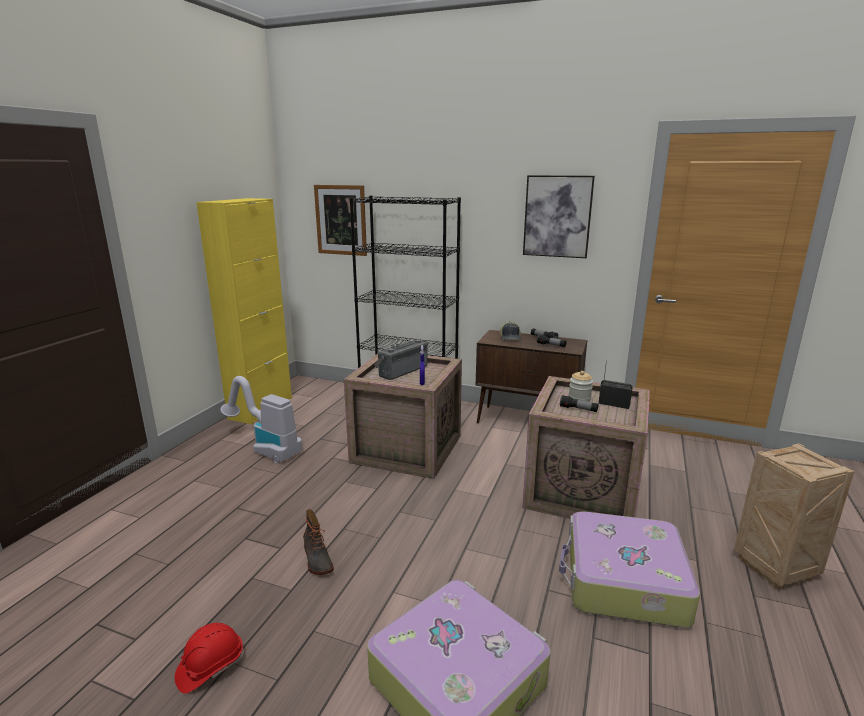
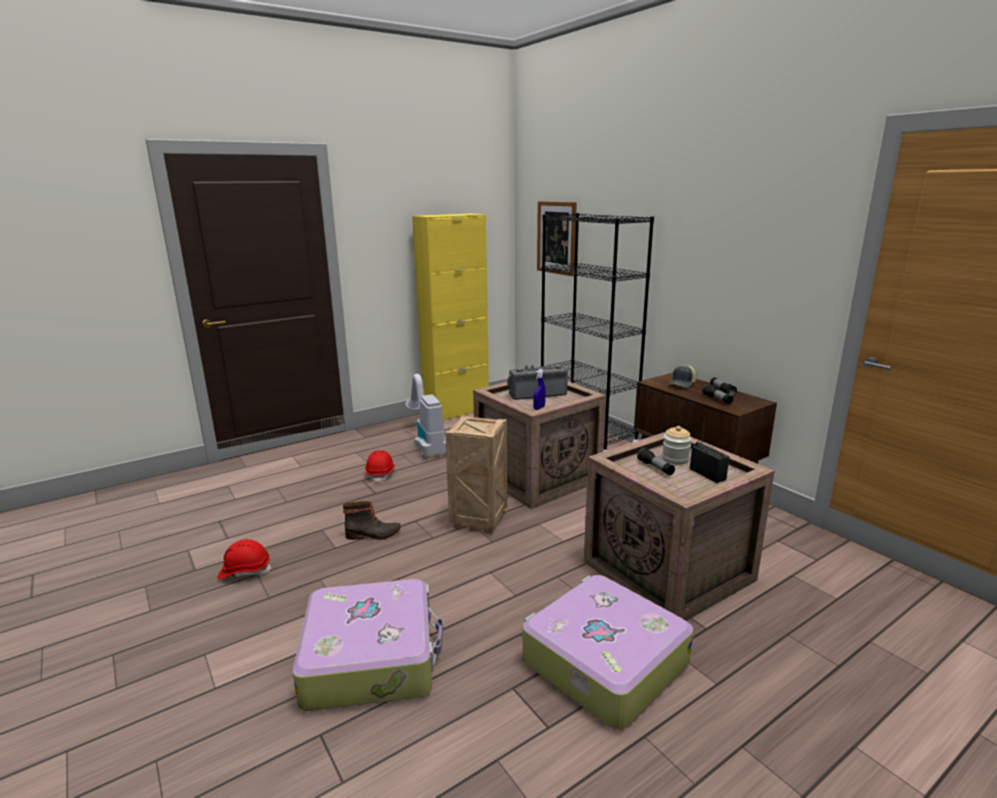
camera: 35 degrees right, 0 degrees up
(251, 494) = (381, 474): none -> red hard hat
(316, 559) = (373, 534): boot -> boot turned 105 degrees counterclockwise
(557, 216) = (754, 242): picture -> none
(775, 567) = (816, 737): crate -> crate (480, 520)

